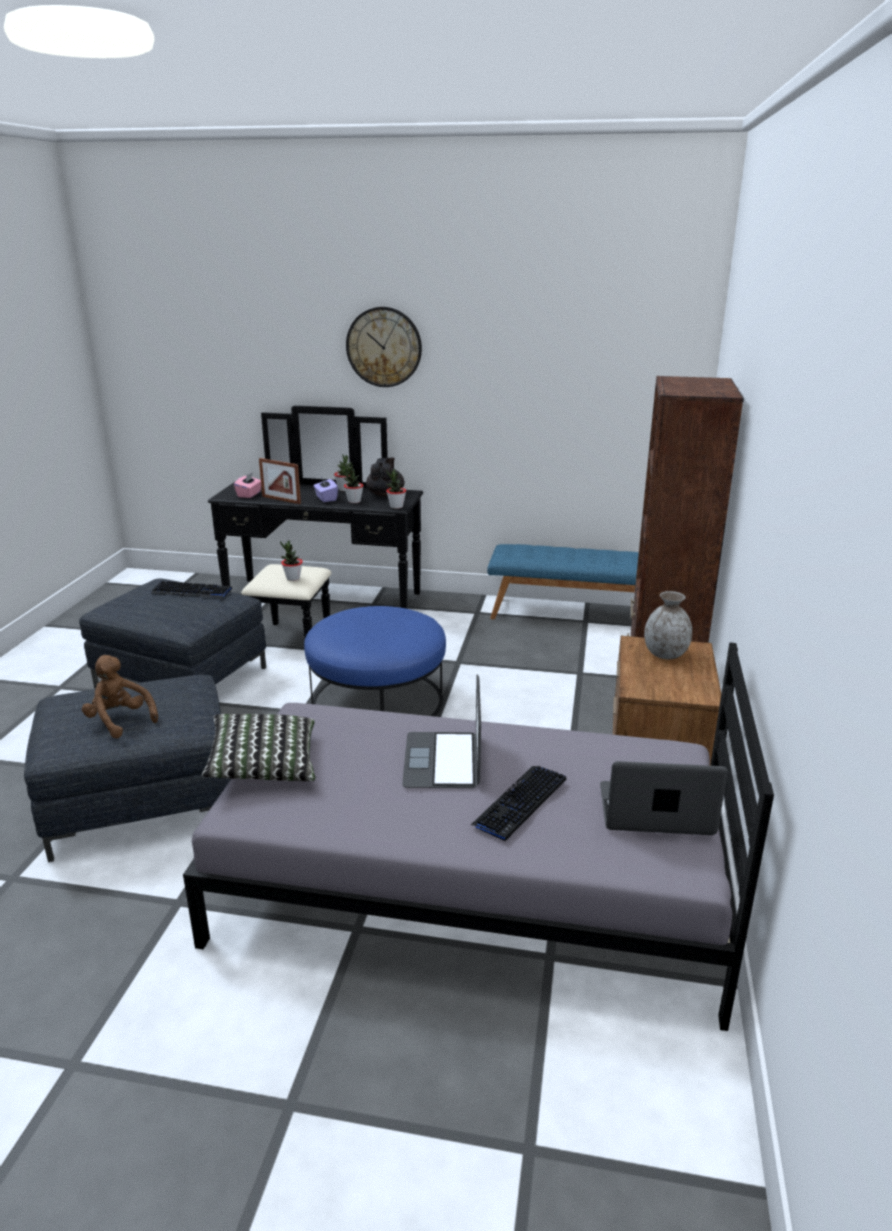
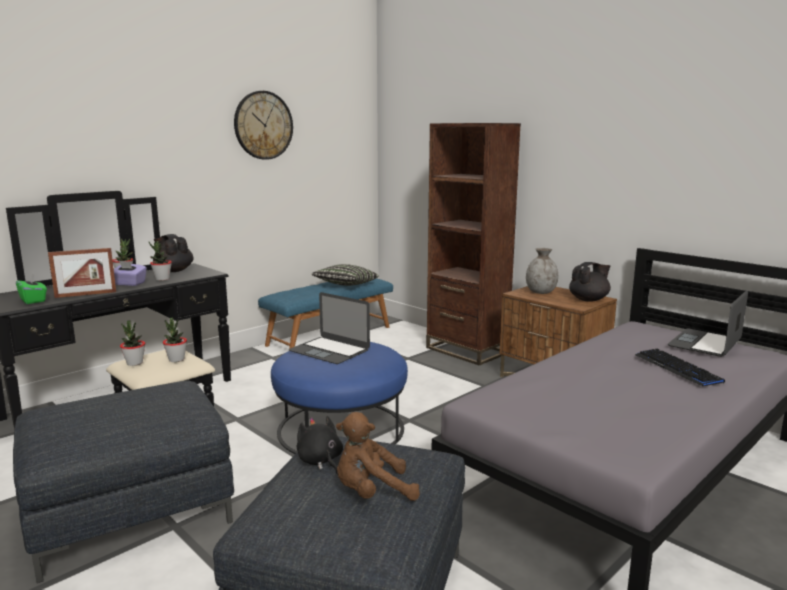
camera: 55 degrees left, 10 degrees down
(153, 688) = (320, 461): none -> black plush toy
(192, 591) = (118, 398): keyboard -> none
(249, 494) = (33, 300): pink tissue box -> green tissue box
(264, 765) = (556, 434): pillow -> pillow (345, 285)
(384, 347) = (143, 128): wall clock -> wall clock (263, 125)
(396, 506) = (210, 273): potted plant -> potted plant (134, 363)
(442, 760) = (604, 375): laptop -> laptop (329, 350)
(682, 690) = (589, 300): none -> black teapot

